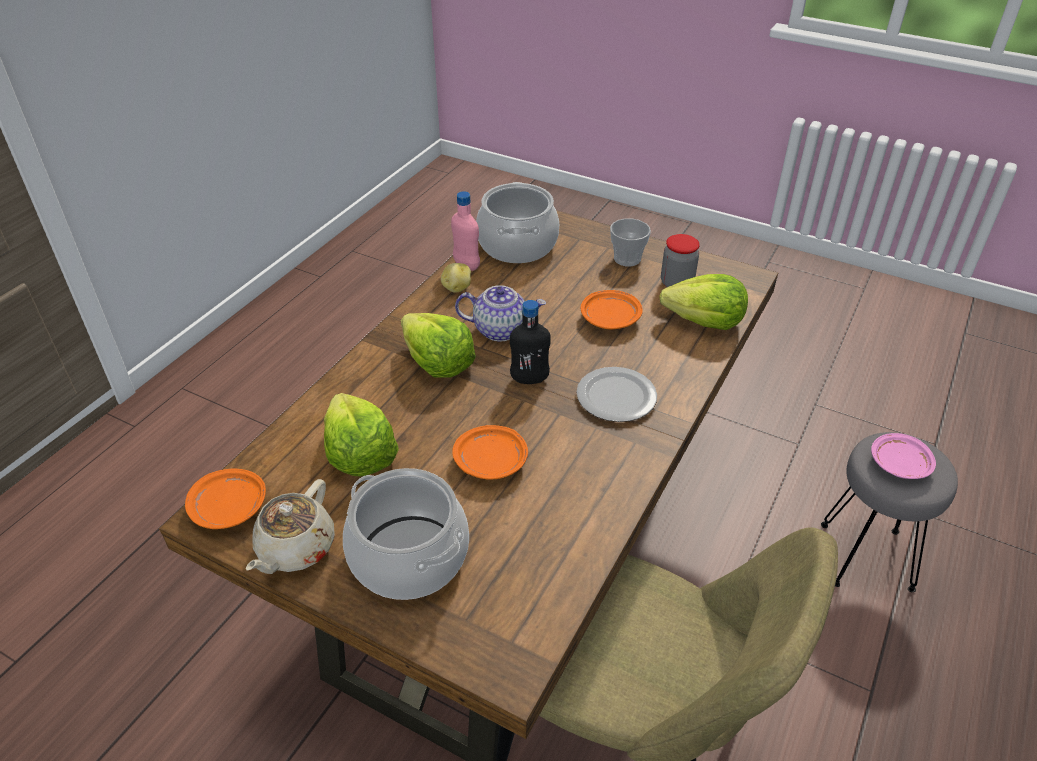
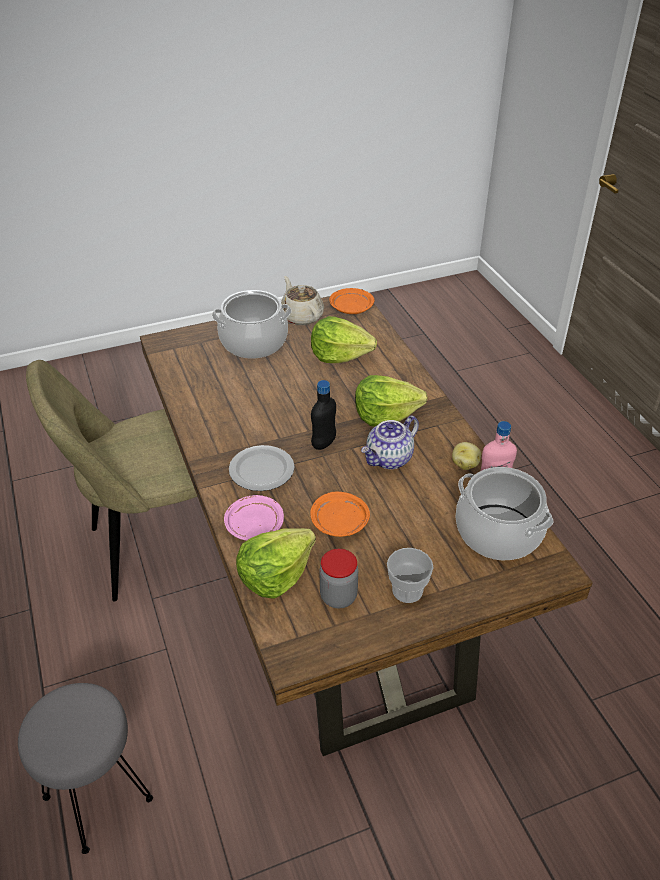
camera: 130 degrees right, 0 degrees up
(491, 461) = (277, 393): orange plate -> none
(899, 465) = (75, 719): pink plate -> pink plate (254, 525)

